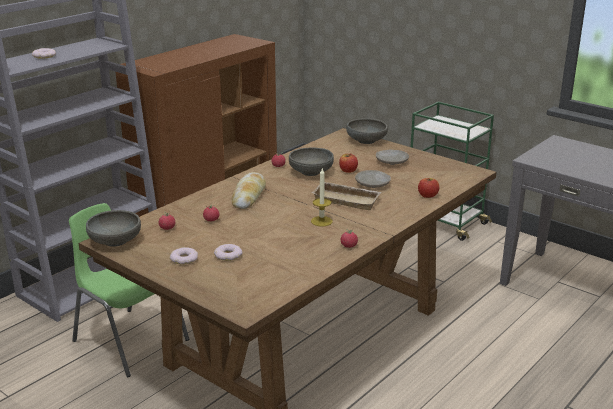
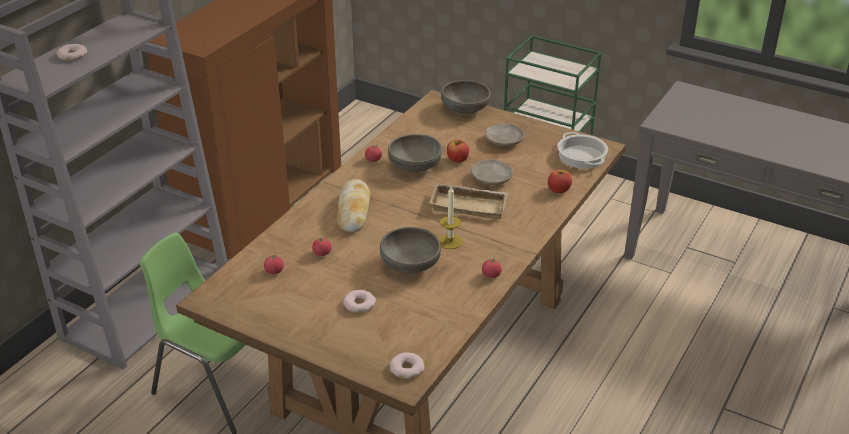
camera: 10 degrees left, 10 degrees up
(115, 241) = (219, 297): grey bowl -> grey bowl (410, 264)
(184, 259) = (311, 315): donut -> donut (407, 368)
(454, 176) = (581, 156): none -> cooking pot

